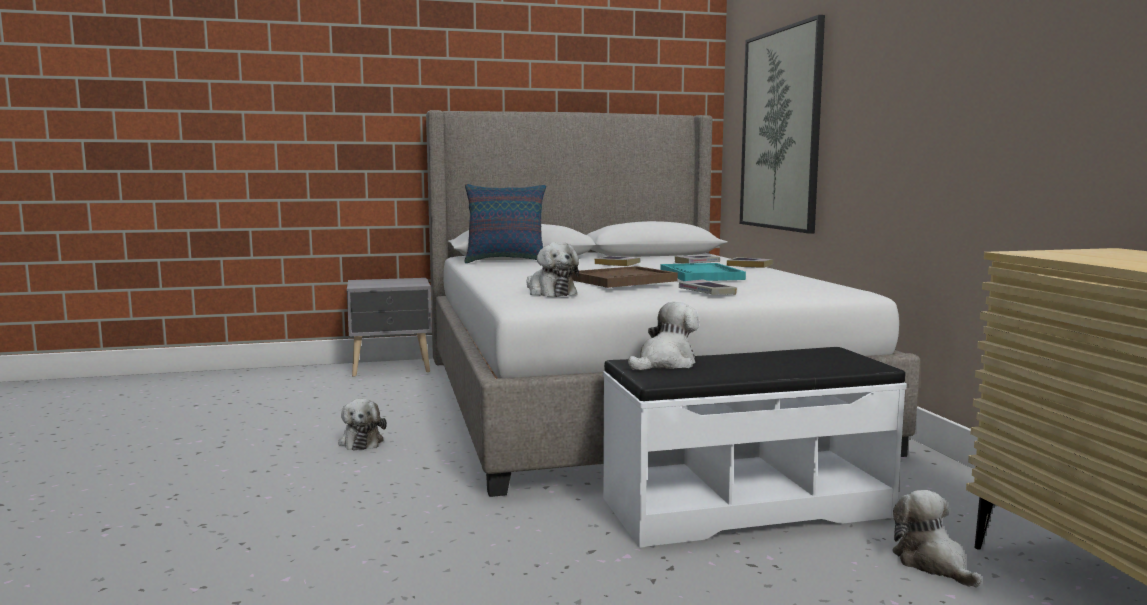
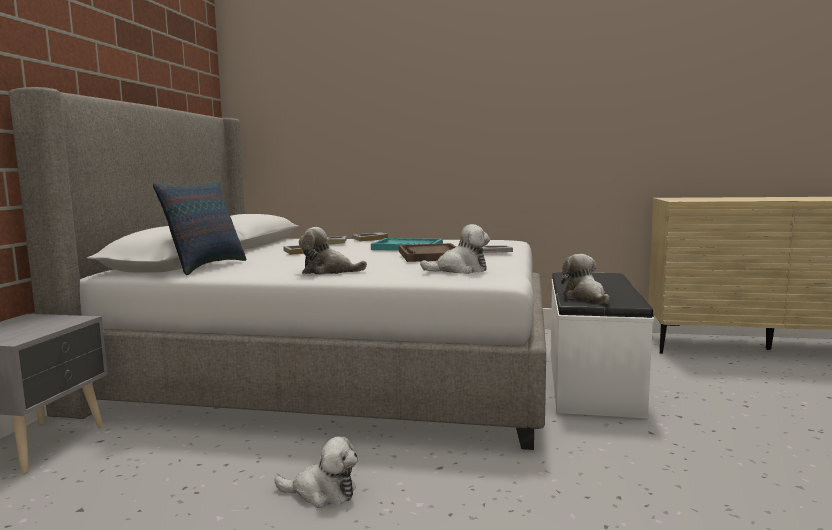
camera: 65 degrees left, 0 degrees up
(780, 130) = (326, 134): picture -> none
(932, 563) = (678, 364): plush toy -> plush toy (328, 271)

